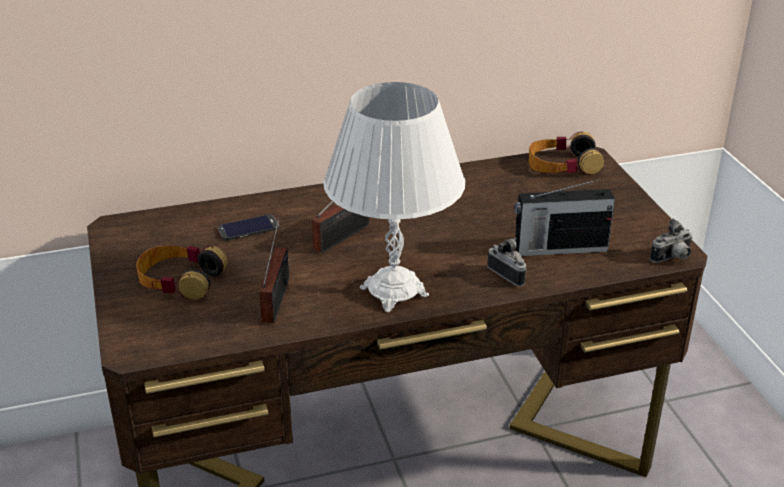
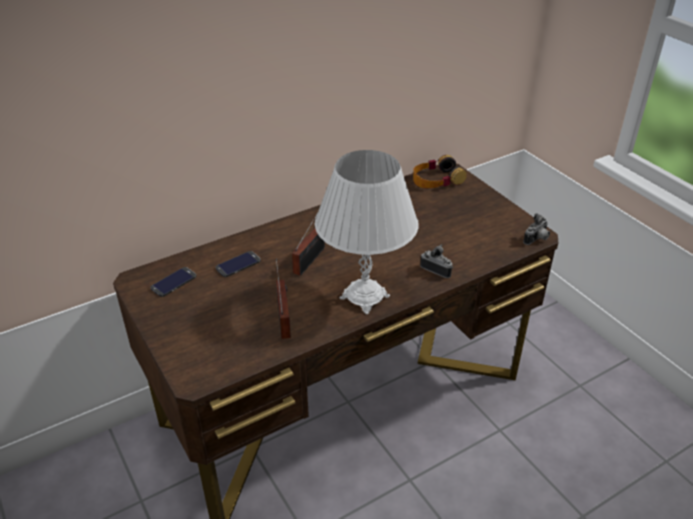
camera: 15 degrees left, 5 degrees up
(159, 236) = (174, 282): none -> phone
(180, 280) = (205, 315): headphones -> none
(559, 248) = (461, 244): radio -> none

